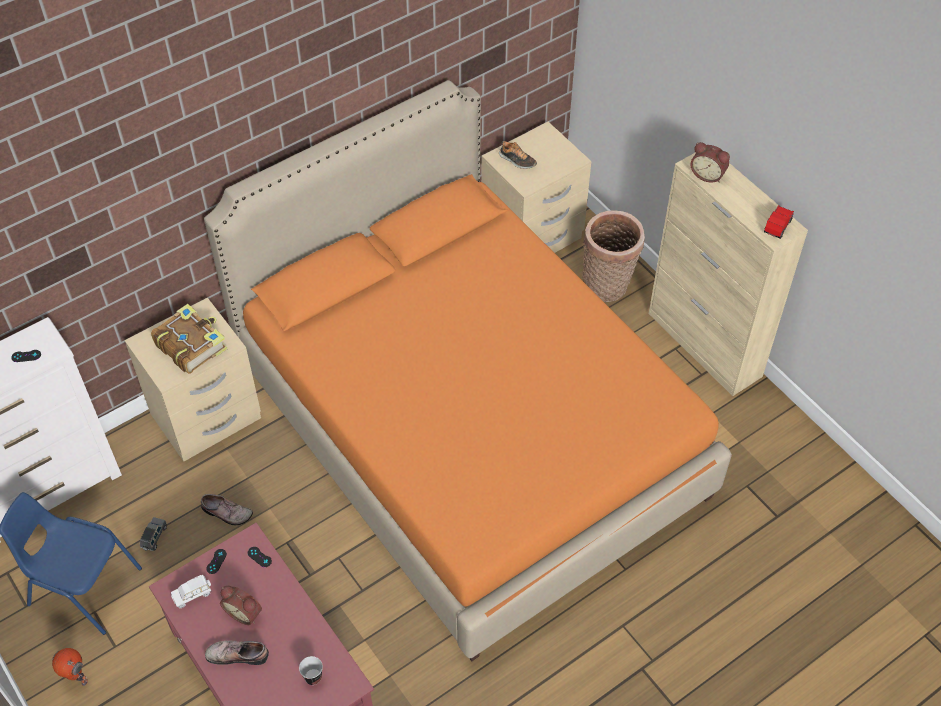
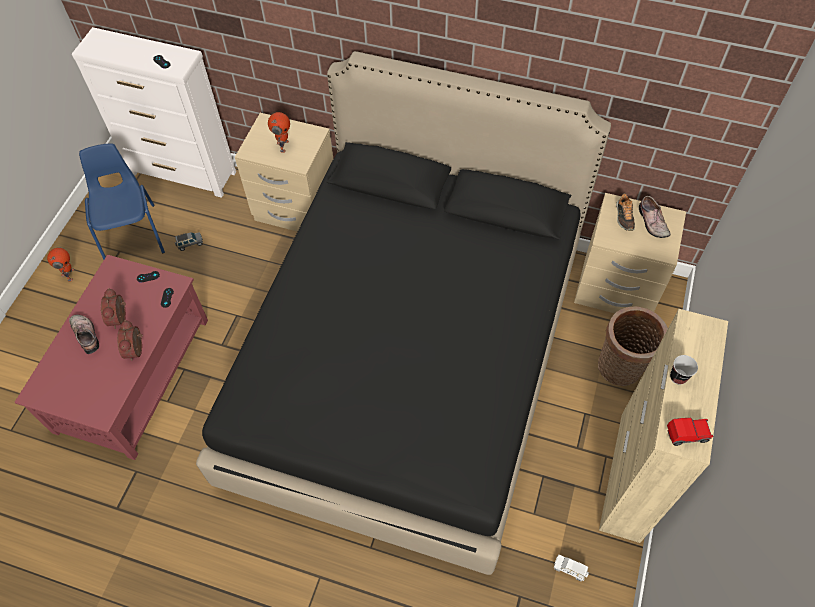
camera: 55 degrees right, 5 degrees up
(191, 345) = (283, 146): book -> toy robot
(193, 595) = (115, 281): white toy car -> white toy car (570, 569)
(226, 513) = (234, 268): shoe -> shoe (651, 222)
(313, 677) = (94, 389): cup -> cup (678, 377)
(469, 429) = (409, 362): orange bed -> black bed
(708, 174) = (692, 341): alarm clock -> alarm clock (136, 349)

